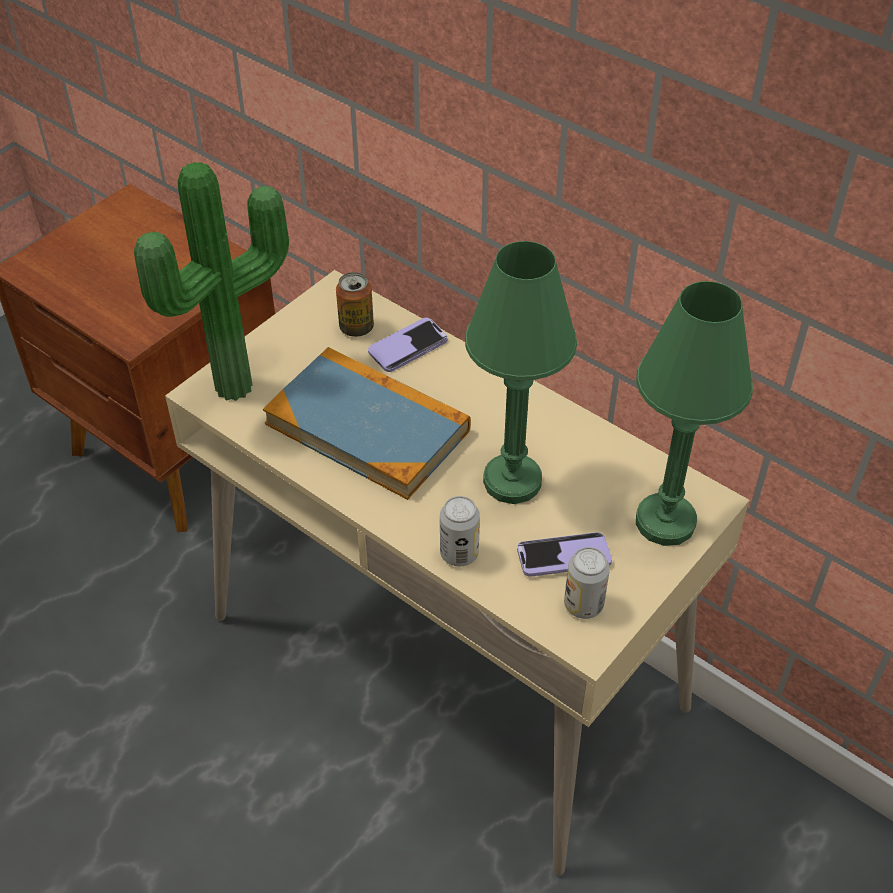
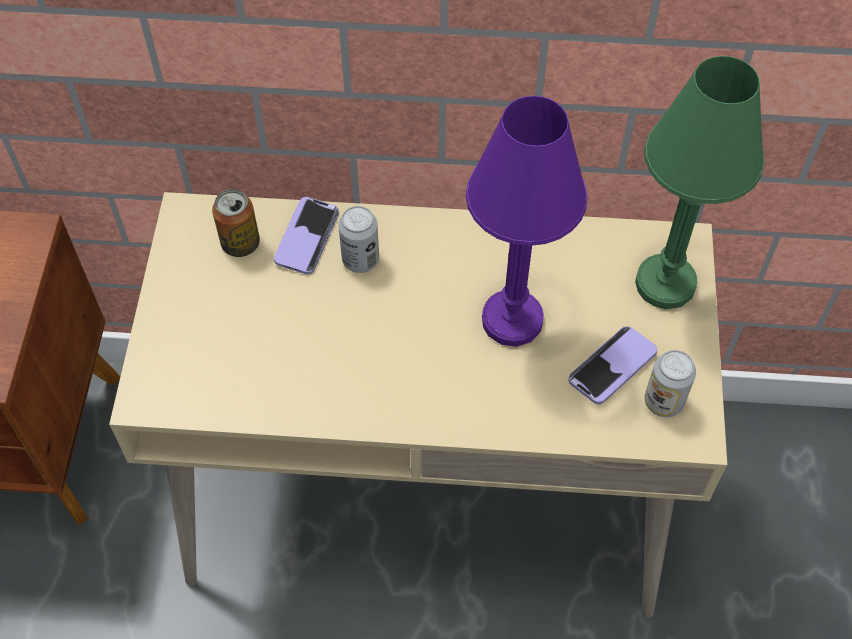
camera: 35 degrees left, 10 degrees up
(239, 390) = (182, 375): potted plant -> none
(367, 427) = (339, 342): book -> none
(459, 553) = (525, 418): can -> can (360, 260)
(512, 481) = (512, 320): green table lamp -> purple table lamp

